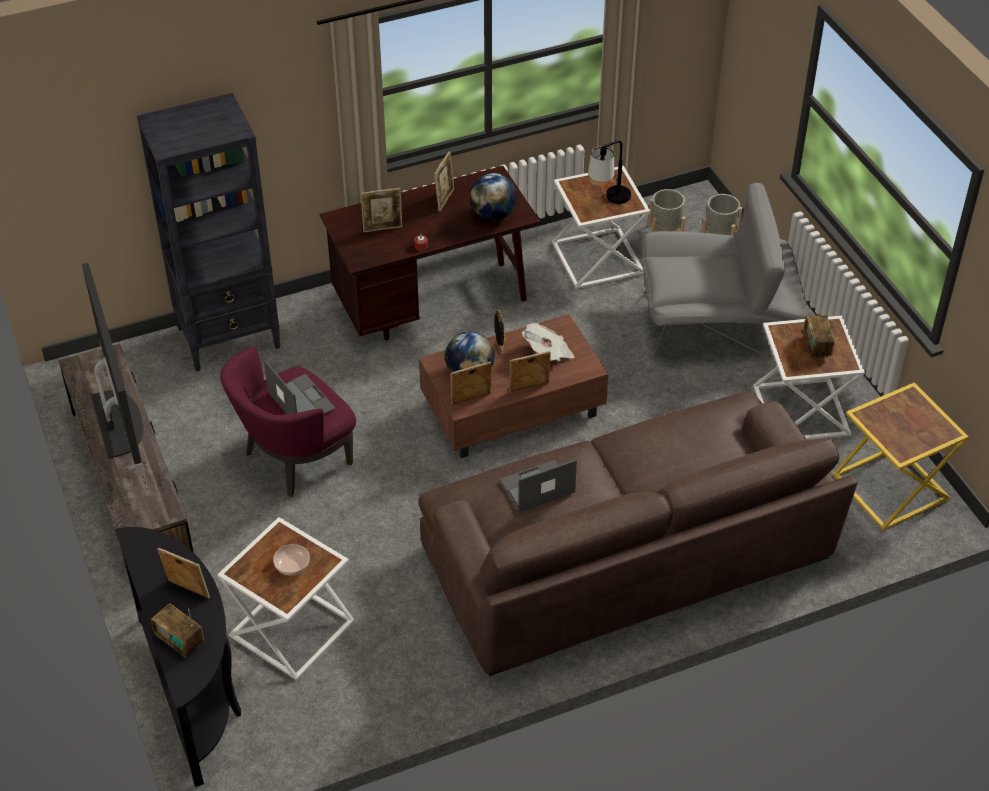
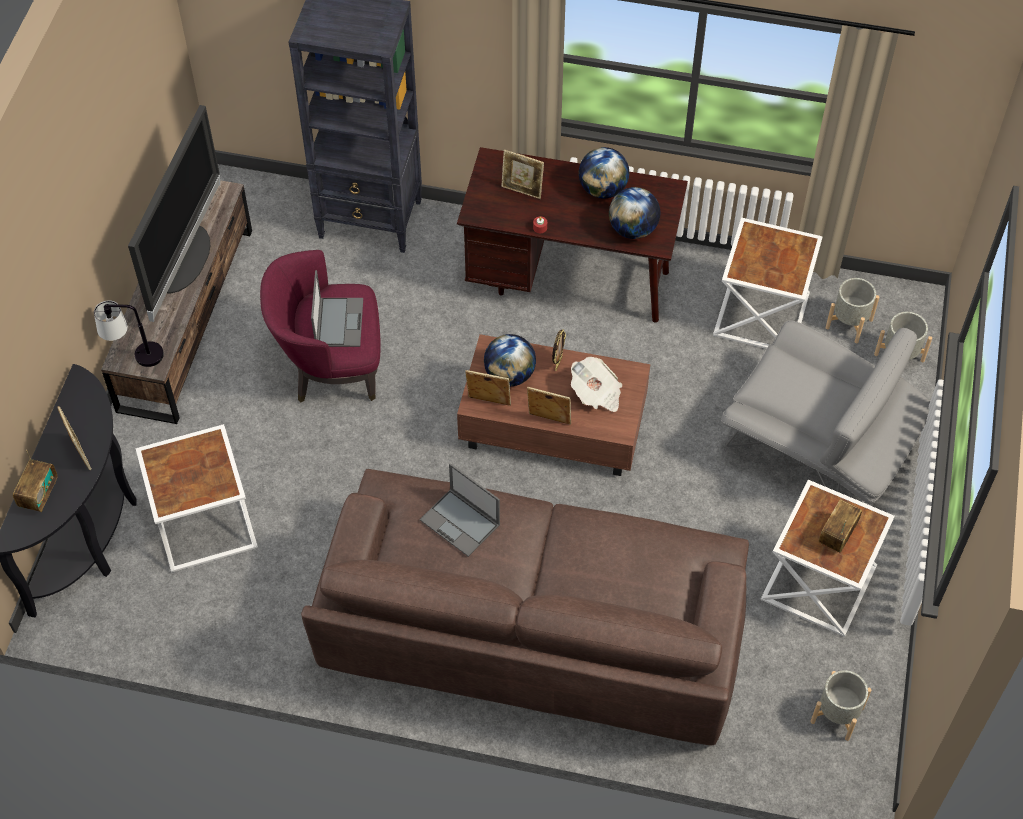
camera: 35 degrees right, 10 degrees up
(180, 641) = (39, 494): radio -> radio turned 150 degrees counterclockwise
(292, 565) = (197, 476): bowl -> none
(445, 199) = (603, 189): picture frame -> globe
(536, 487) = (461, 523): laptop -> laptop turned 150 degrees counterclockwise
(609, 201) = (774, 268): table lamp -> table lamp (135, 356)
(893, 488) = (837, 714): yellow side table -> grey planter

